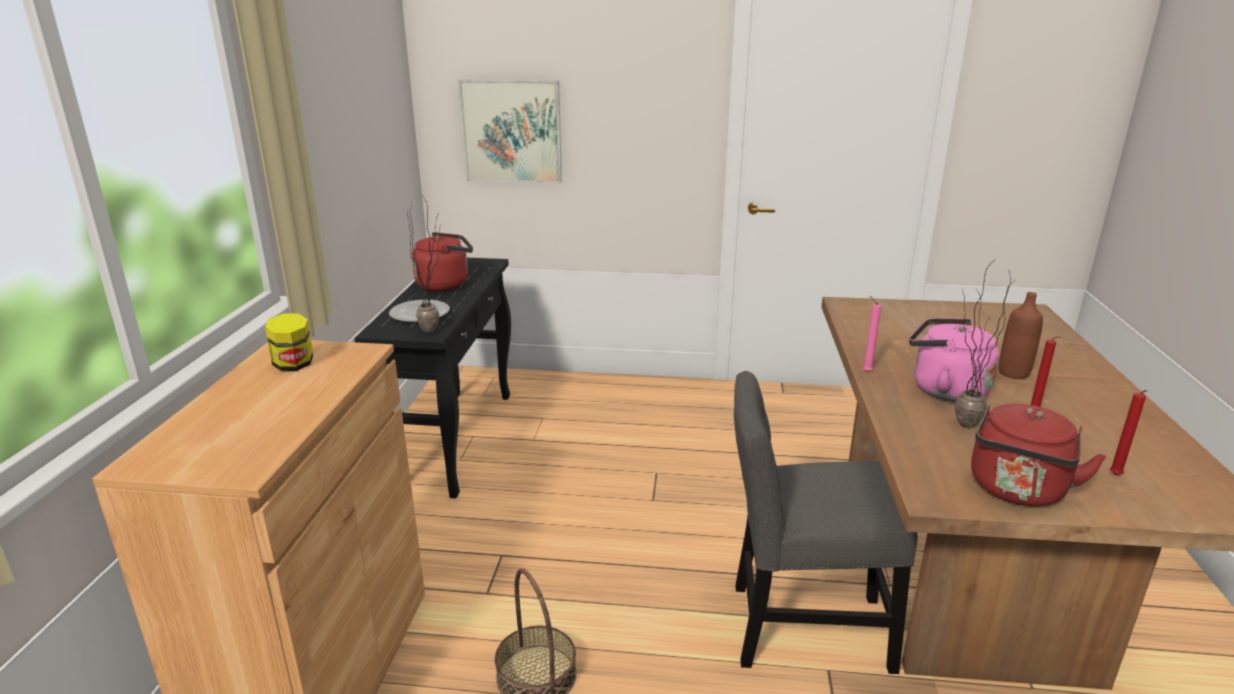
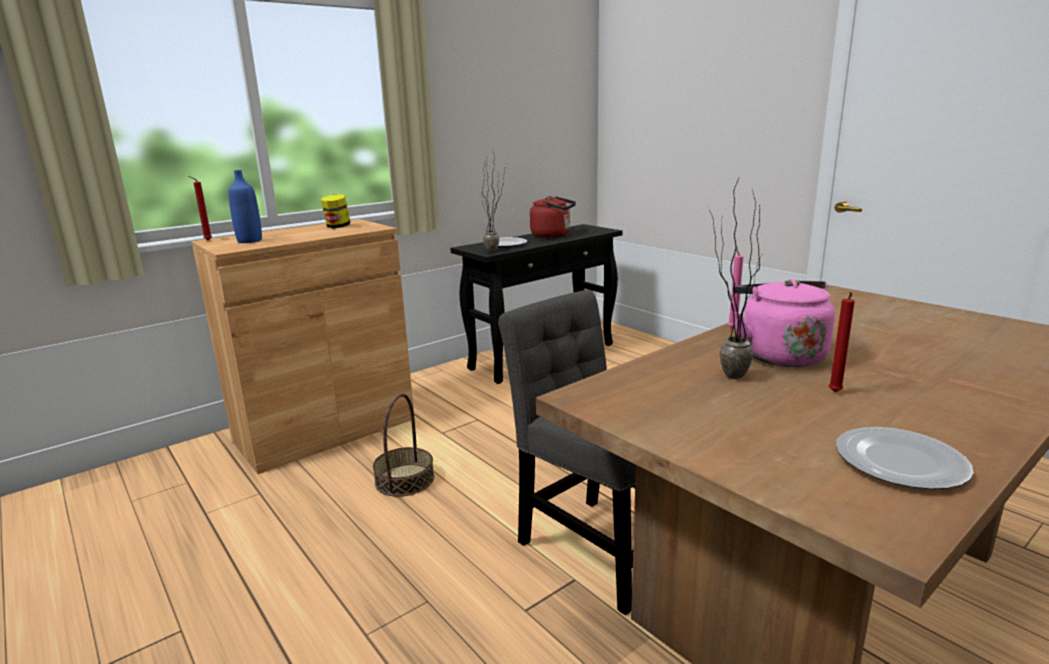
camera: 45 degrees right, 5 degrees down
(228, 440) = (249, 241): none -> blue bottle
(511, 131) = (654, 131): picture -> none
(1013, 373) = (898, 366): brown bottle -> none
(1017, 491) = (661, 420): red kettle -> none
(1115, 476) = (799, 451): red candle -> red candle (206, 240)
(1156, 458) = (898, 461): none -> plate

